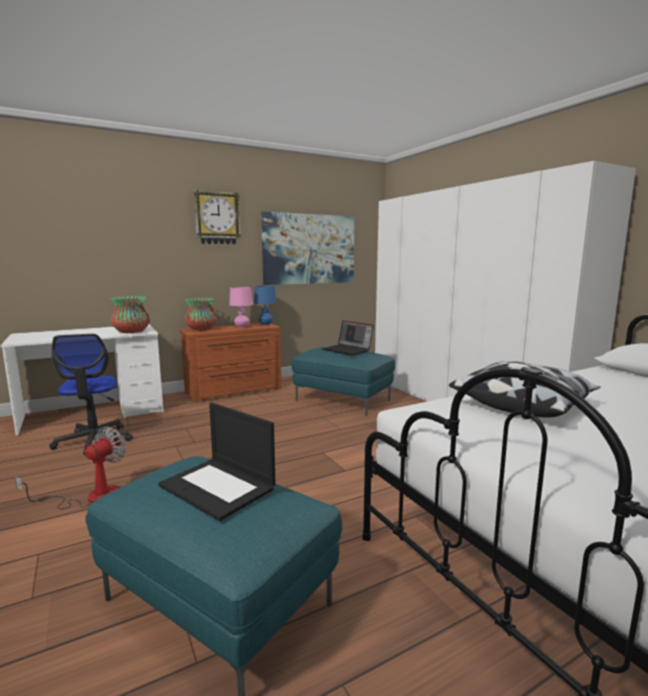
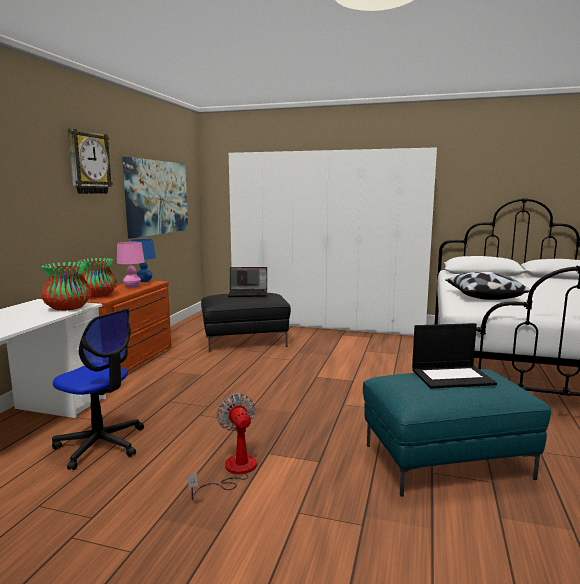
camera: 45 degrees left, 0 degrees up
(343, 400) = (245, 341): turquoise ottoman -> black ottoman

